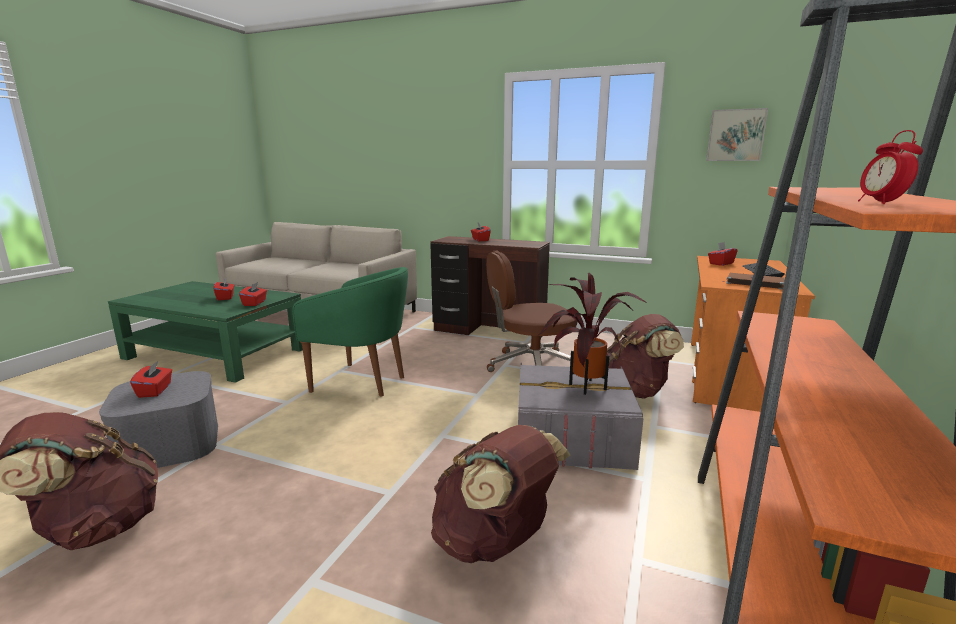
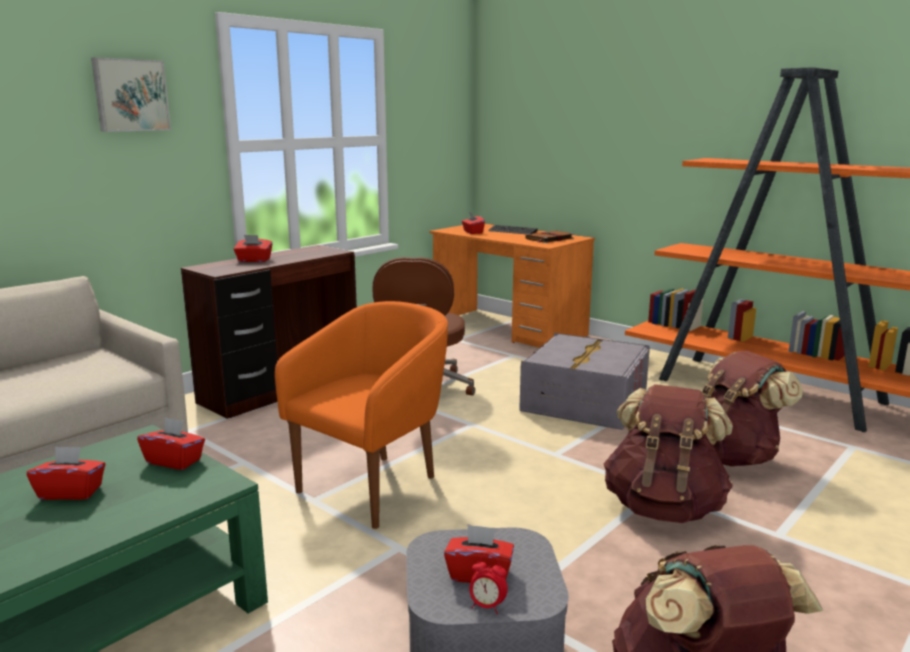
camera: 70 degrees left, 0 degrees up
(362, 382) = (374, 486): green armchair -> orange armchair
(583, 386) = (590, 351): potted plant -> none
(635, 392) = (515, 363): brown backpack -> brown backpack (664, 507)
(735, 135) = (437, 109): picture -> picture (130, 95)
(881, 203) = (862, 167): alarm clock -> alarm clock (487, 606)

